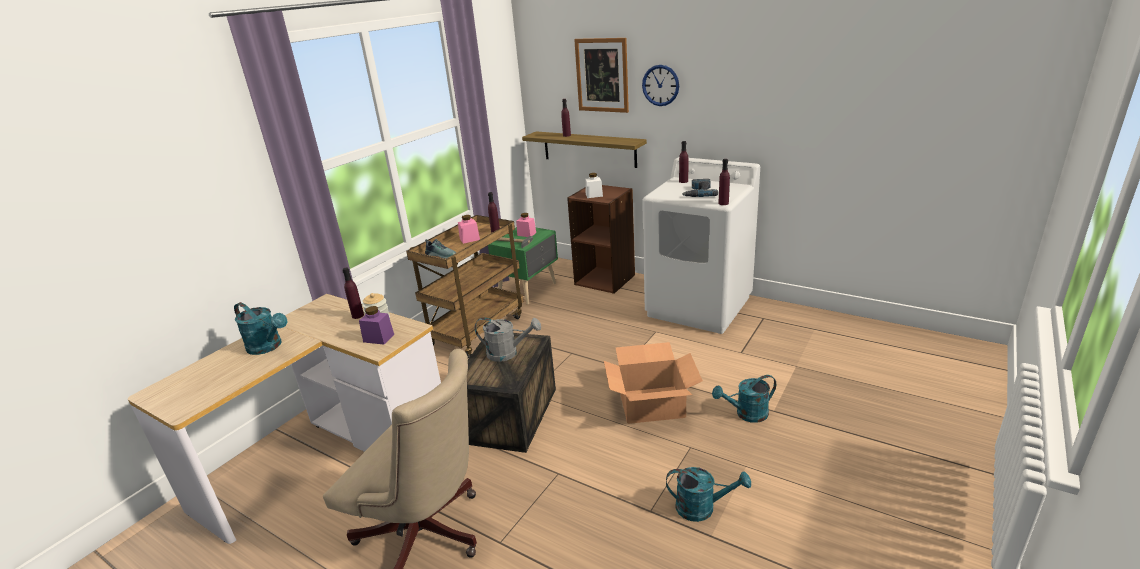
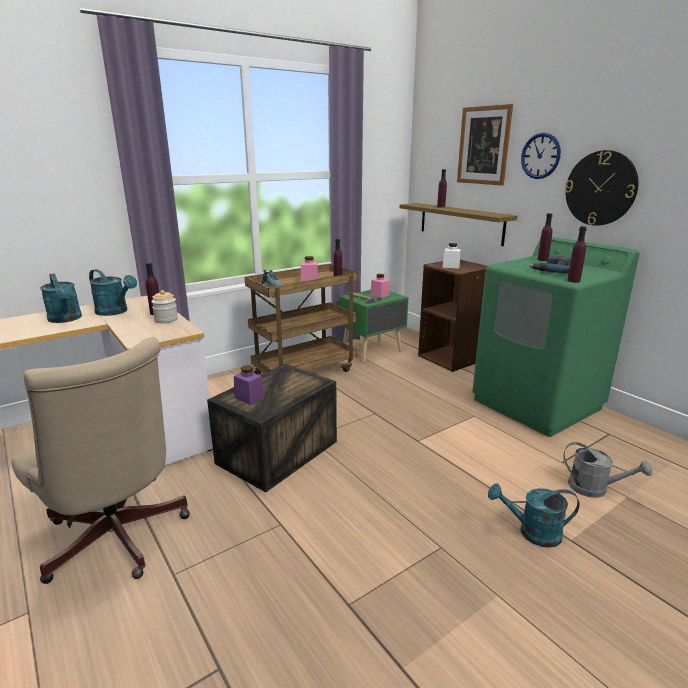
camera: 20 degrees right, 5 degrees down
(378, 338) = (150, 332): purple jar -> purple jar (249, 398)
(508, 353) = (284, 386): grey watering can -> grey watering can (595, 489)
(651, 404) = (425, 485): cardboard box -> none
(699, 306) = (537, 404): white washing machine -> green washing machine
(702, 508) = (412, 626): turquoise watering can -> turquoise watering can (115, 312)
(719, 113) = (600, 188): none -> wall clock

